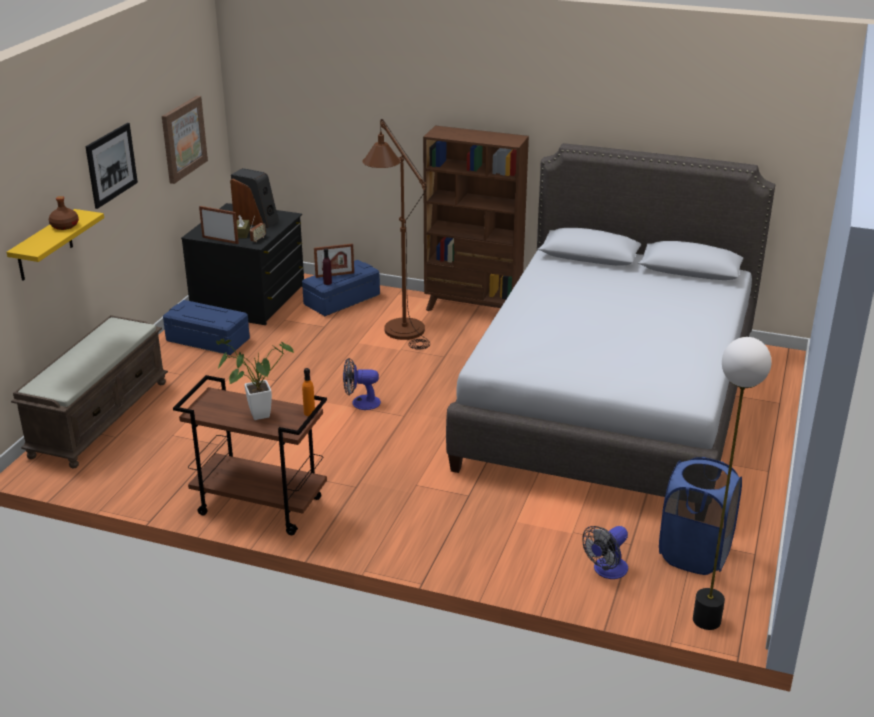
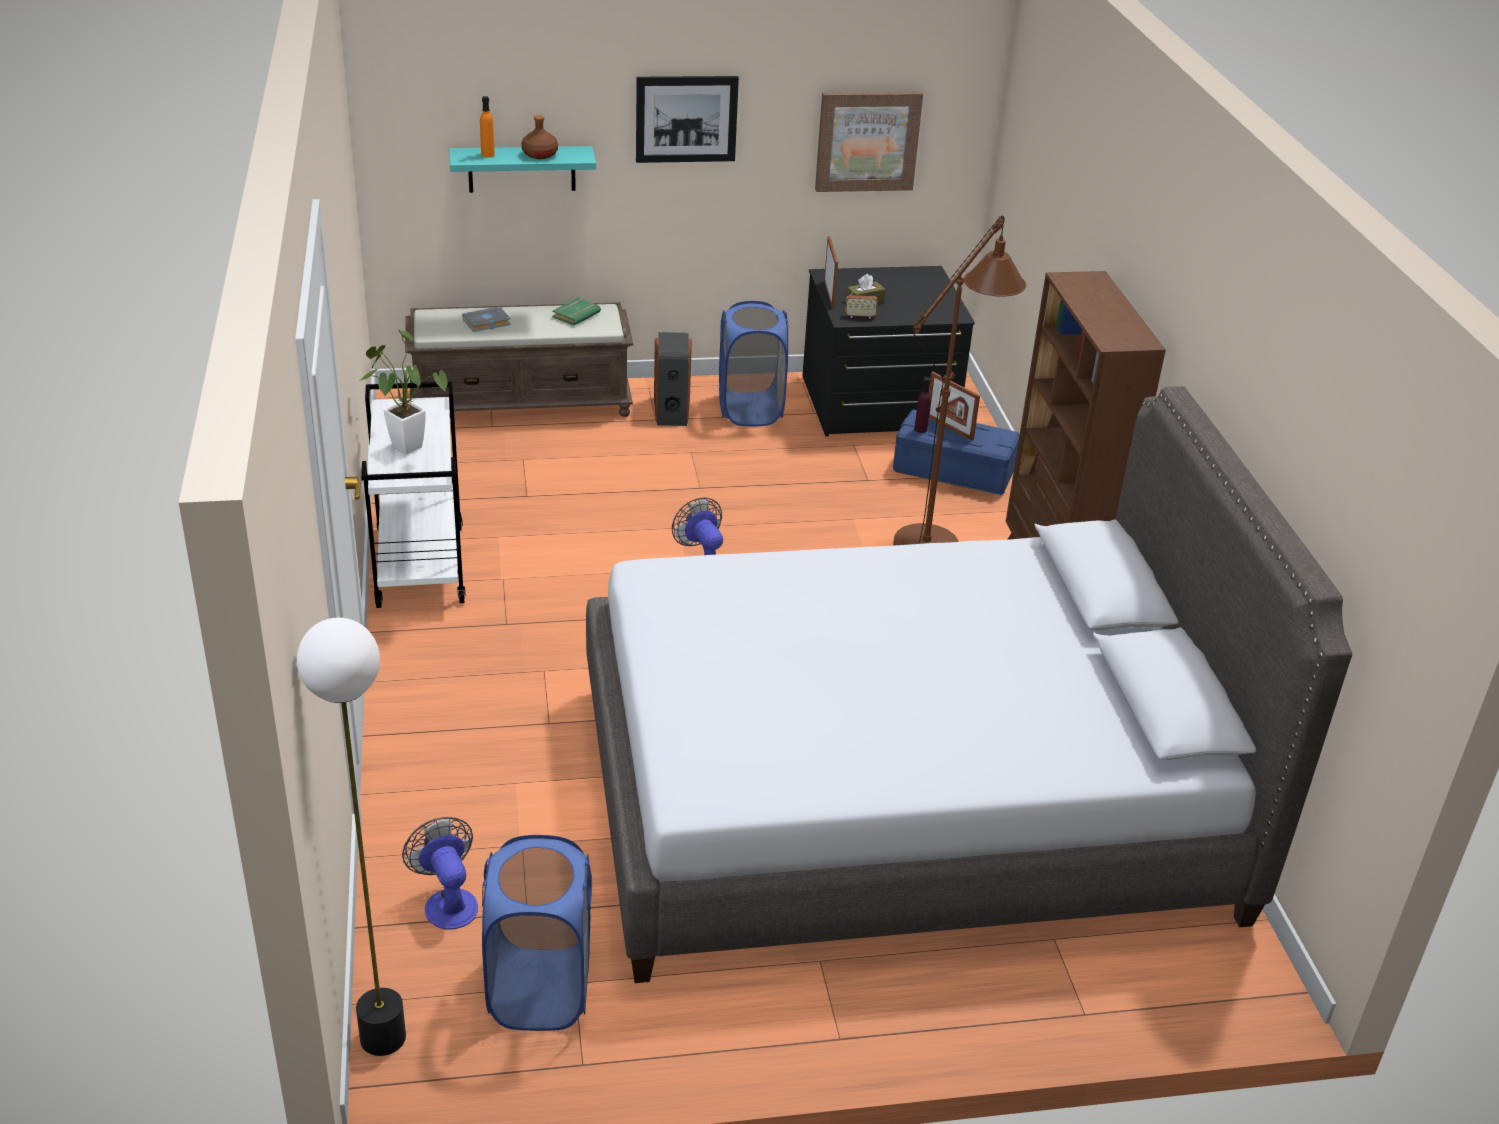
camera: 60 degrees right, 5 degrees up
(44, 246) = (521, 169): yellow shelf -> turquoise shelf
(77, 368) = (486, 323): none -> grey book
(107, 333) = (575, 314): none -> green book
(208, 340) = (750, 410): blue storage box -> blue laundry basket
(256, 221) = (912, 299): speaker -> speaker (672, 410)
(258, 507) = (419, 566): brown cart -> white cart
(309, 413) = (434, 478): orange bottle -> orange bottle (487, 155)
(606, 571) = (447, 902): fan -> fan turned 45 degrees clockwise

